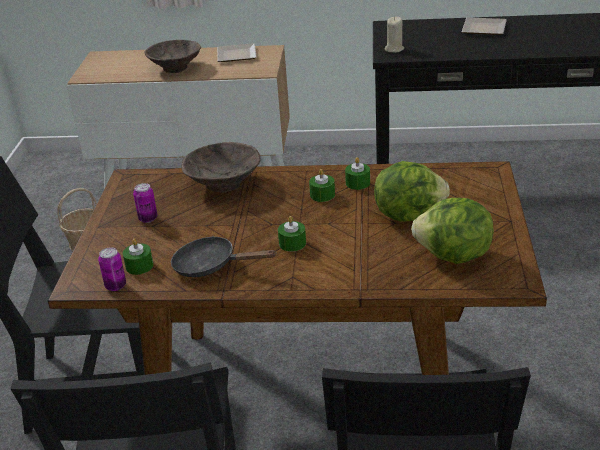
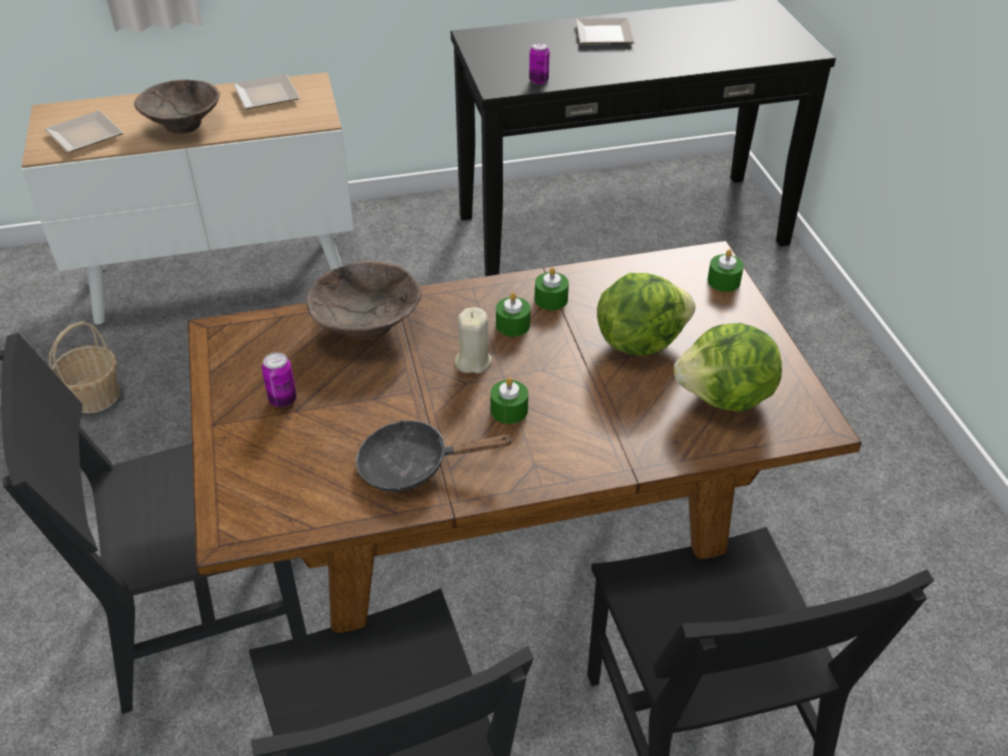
camera: 20 degrees left, 10 degrees up
(111, 69) = (82, 135): none -> plate
(115, 286) = (290, 523): can -> can (538, 80)
(139, 266) = (309, 483): green candle -> green candle (723, 281)
(394, 49) = (501, 76): beige candle -> beige candle (473, 361)

